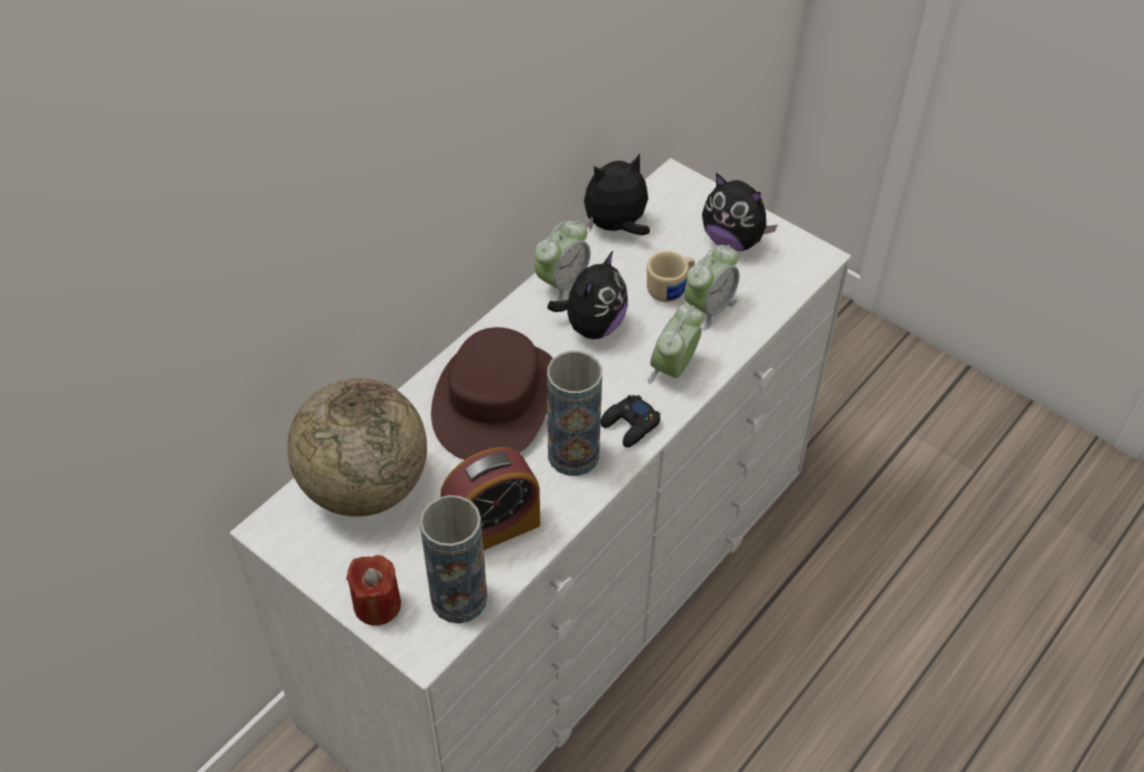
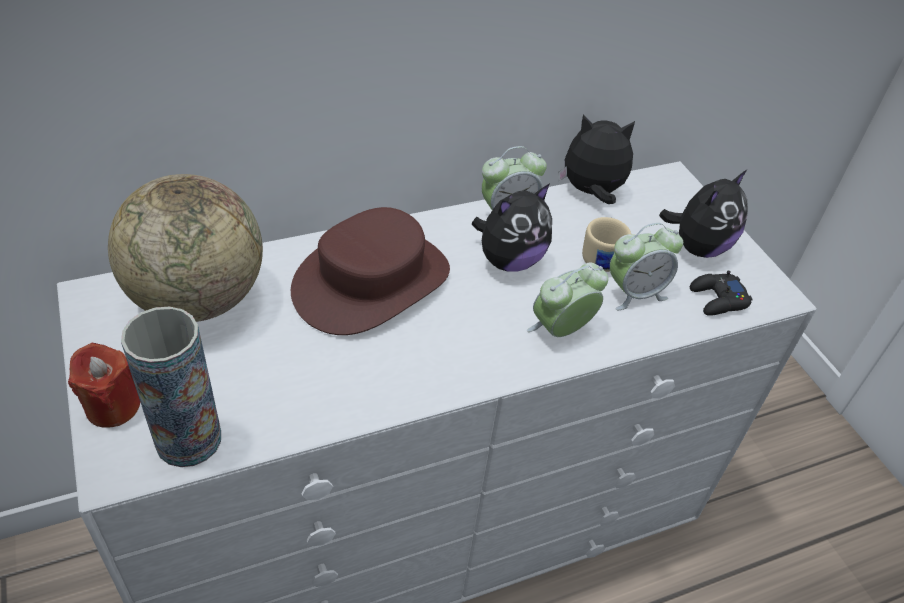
camera: 25 degrees right, 5 degrees down
(492, 528) = (275, 390): alarm clock -> none
(573, 454) = (405, 361): vase -> none
(630, 425) = (481, 361): black game controller -> black game controller (718, 299)
(733, 240) = (698, 247): plush toy -> plush toy turned 105 degrees counterclockwise

